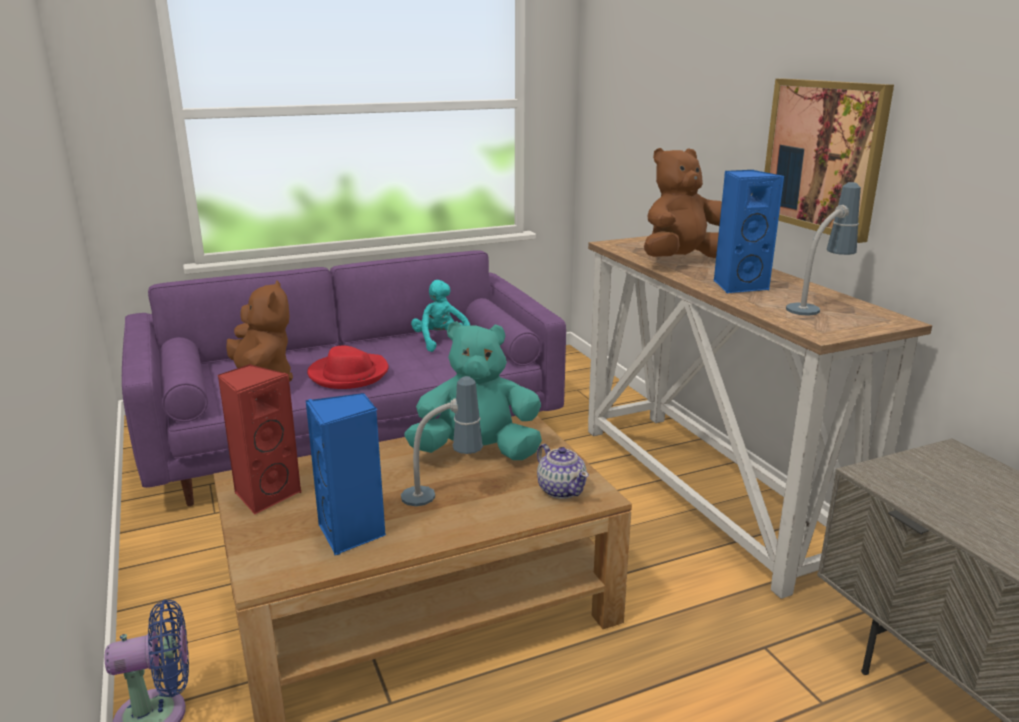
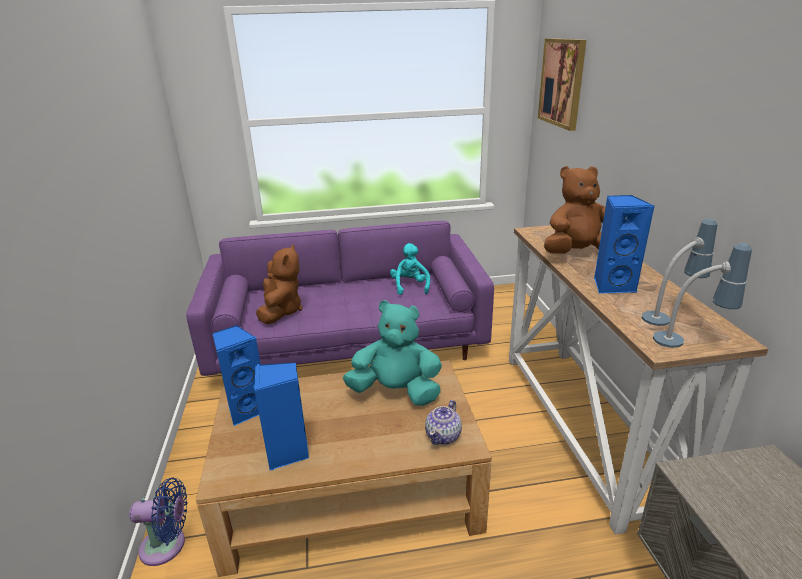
camera: 15 degrees right, 5 degrees up
(265, 494) = (246, 410): red speaker -> blue speaker
(348, 374) = (338, 309): red hat -> none
(442, 497) = (358, 430): table lamp -> table lamp (689, 342)
(561, 489) = (443, 436): teapot -> teapot turned 45 degrees clockwise
(823, 156) = (698, 185): picture -> picture (562, 82)

